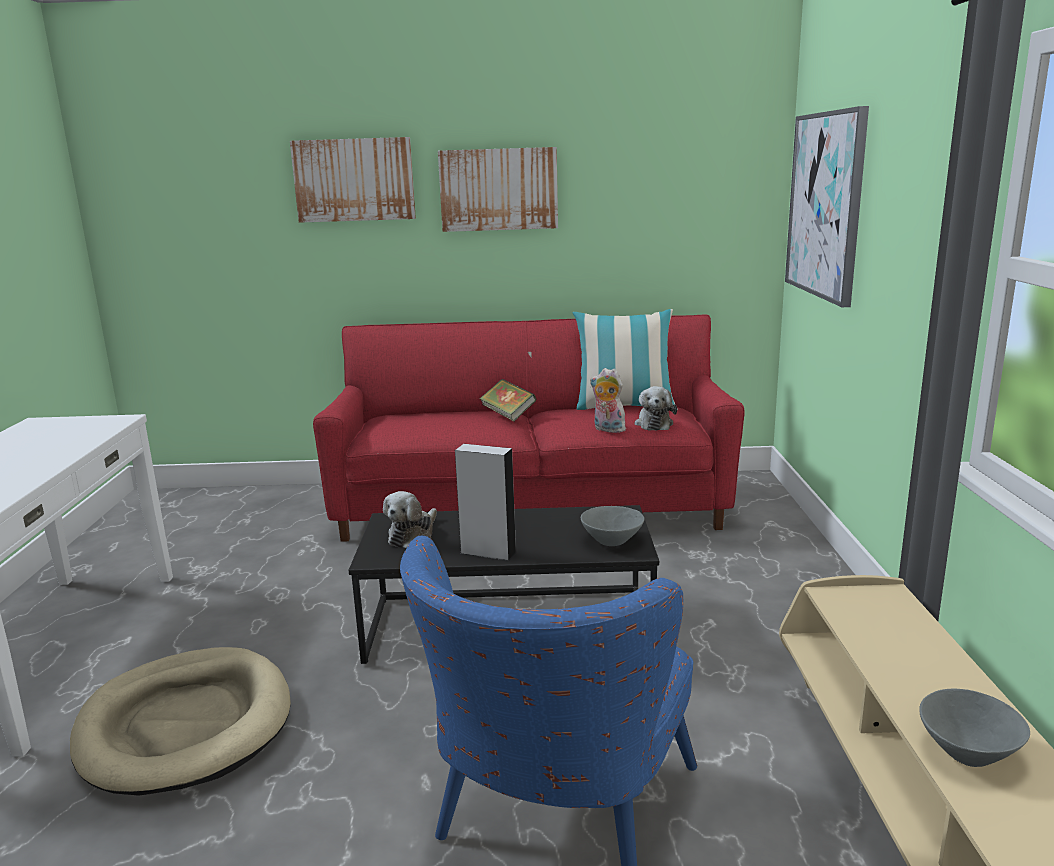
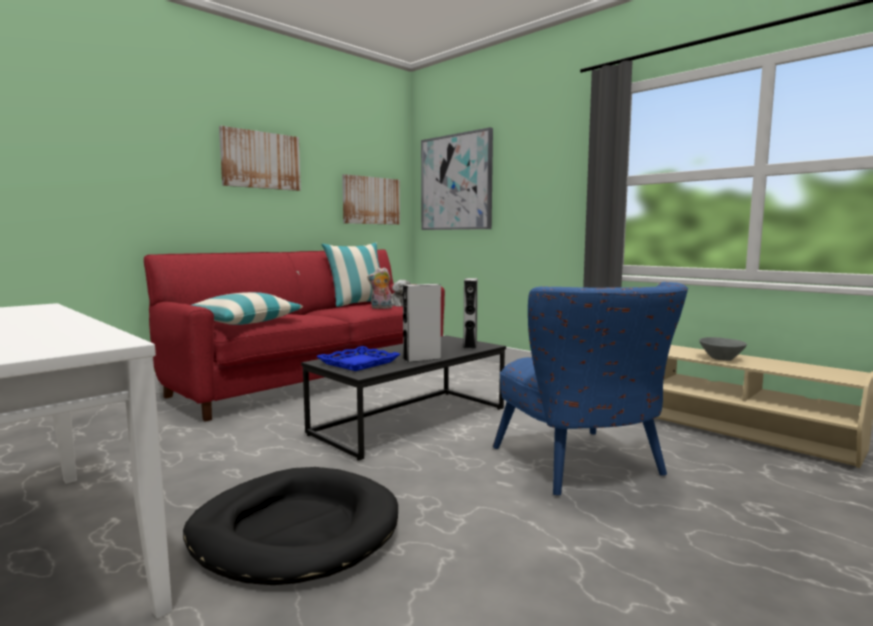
camera: 45 degrees left, 10 degrees down
(186, 725) = (295, 530): beige dog bed -> black dog bed
(354, 180) = (151, 137): picture -> picture (371, 200)
(401, 428) = (242, 322): none -> pillow
(413, 535) = (358, 363): plush toy -> blue tray
(508, 415) = (299, 312): book -> none
(612, 541) = (470, 345): grey bowl -> grey speaker

